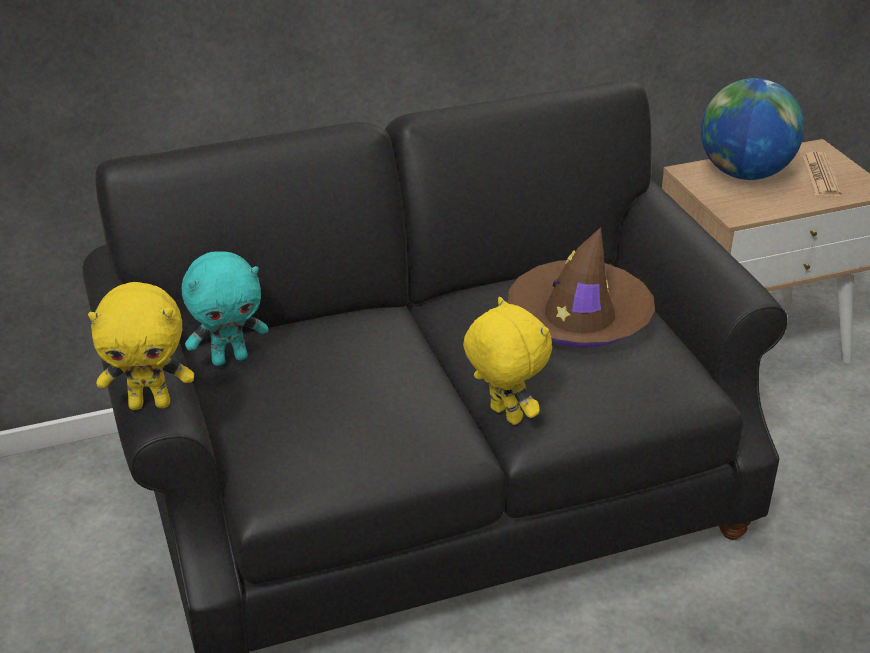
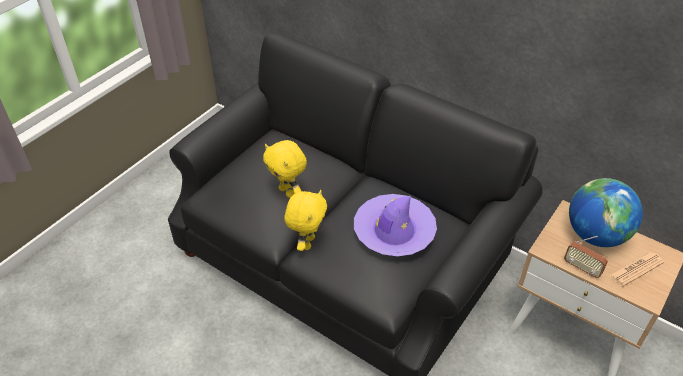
camera: 55 degrees right, 10 degrees up
(150, 403) = (193, 136): yellow plush toy -> yellow plush toy (287, 192)
(230, 358) = (270, 143): turquoise plush toy -> none
(579, 317) = (394, 231): brown hat -> purple hat
(789, 206) = (582, 268): none -> radio

